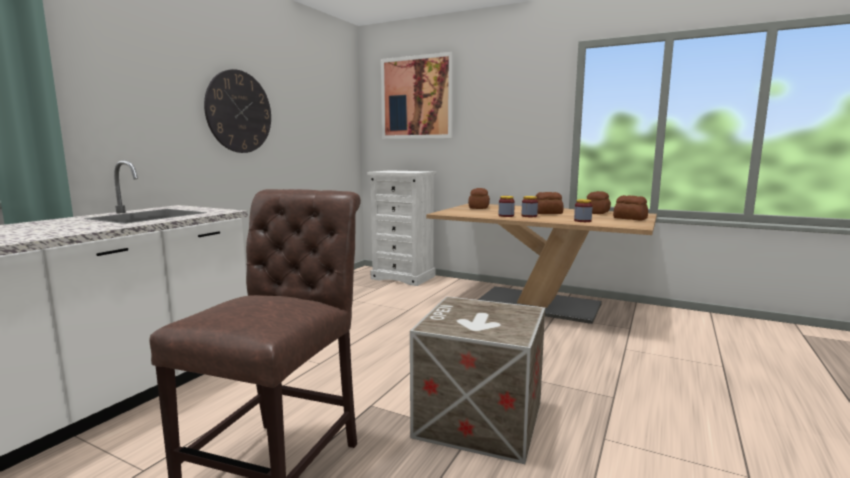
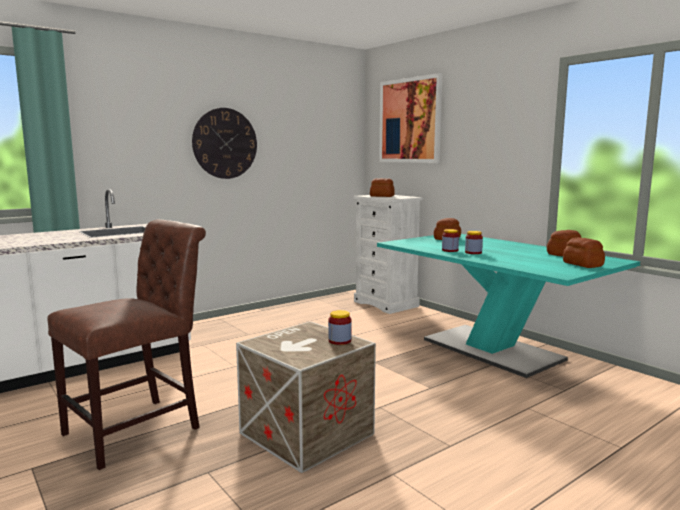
camera: 25 degrees right, 0 degrees up
(538, 304) = (491, 349): brown dining table -> turquoise dining table
(548, 213) = (504, 250): bread -> bread (382, 196)
(582, 221) = (516, 263): jar -> jar (339, 341)

